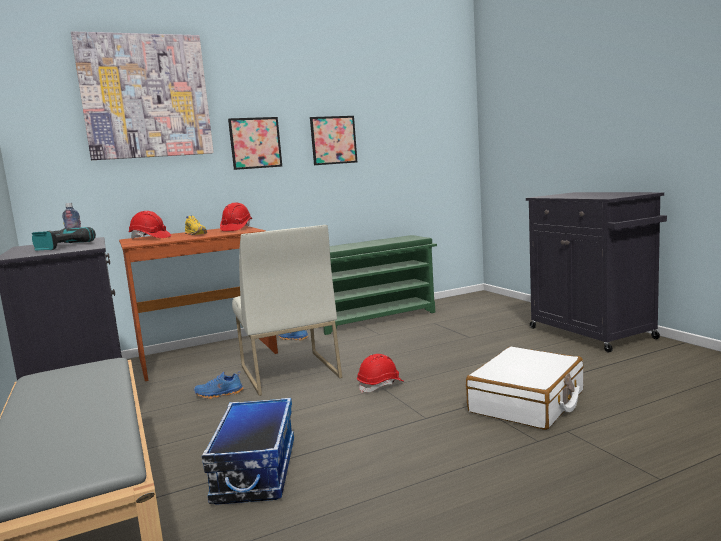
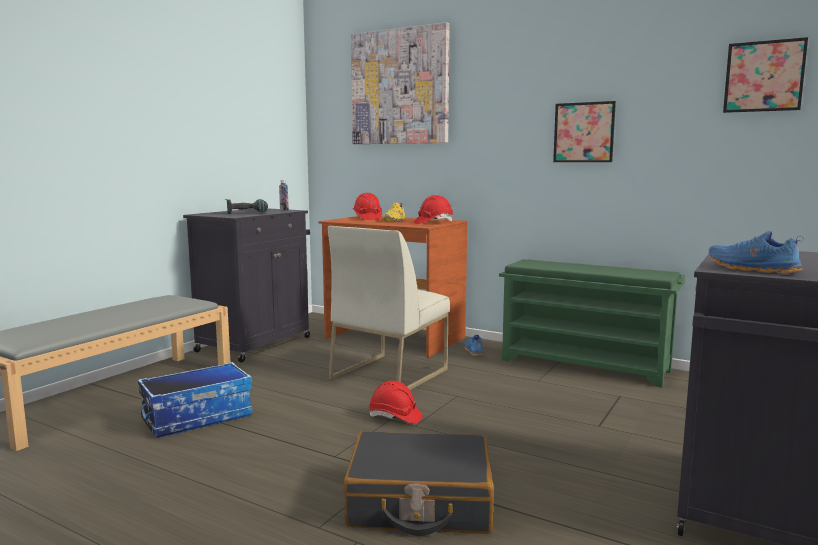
camera: 55 degrees right, 0 degrees up
(219, 394) = (320, 366): blue shoe -> blue shoe (751, 269)
(255, 143) = (491, 133): picture -> picture (764, 76)
(527, 402) = (420, 502): white suitcase -> black suitcase

